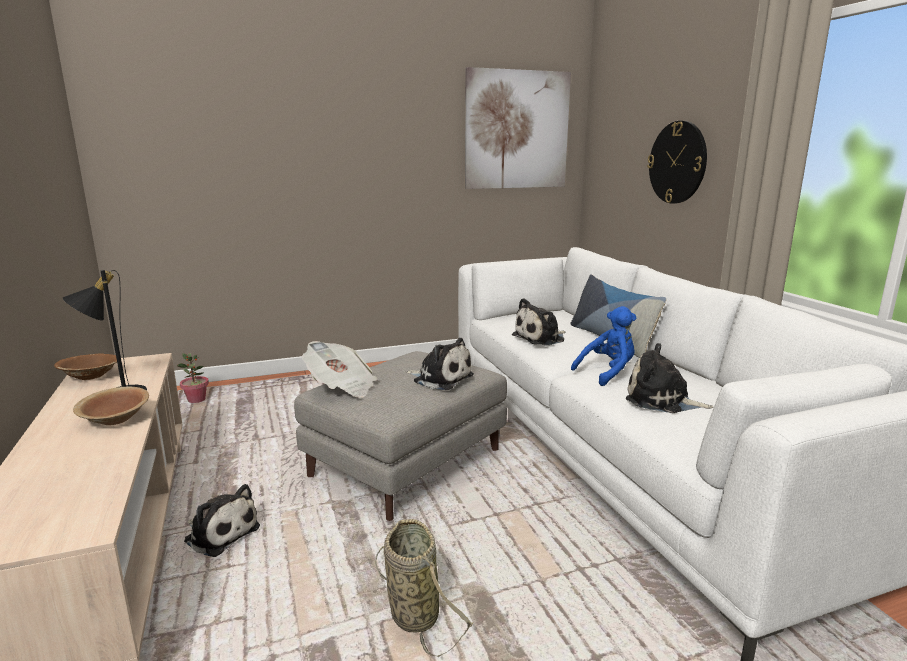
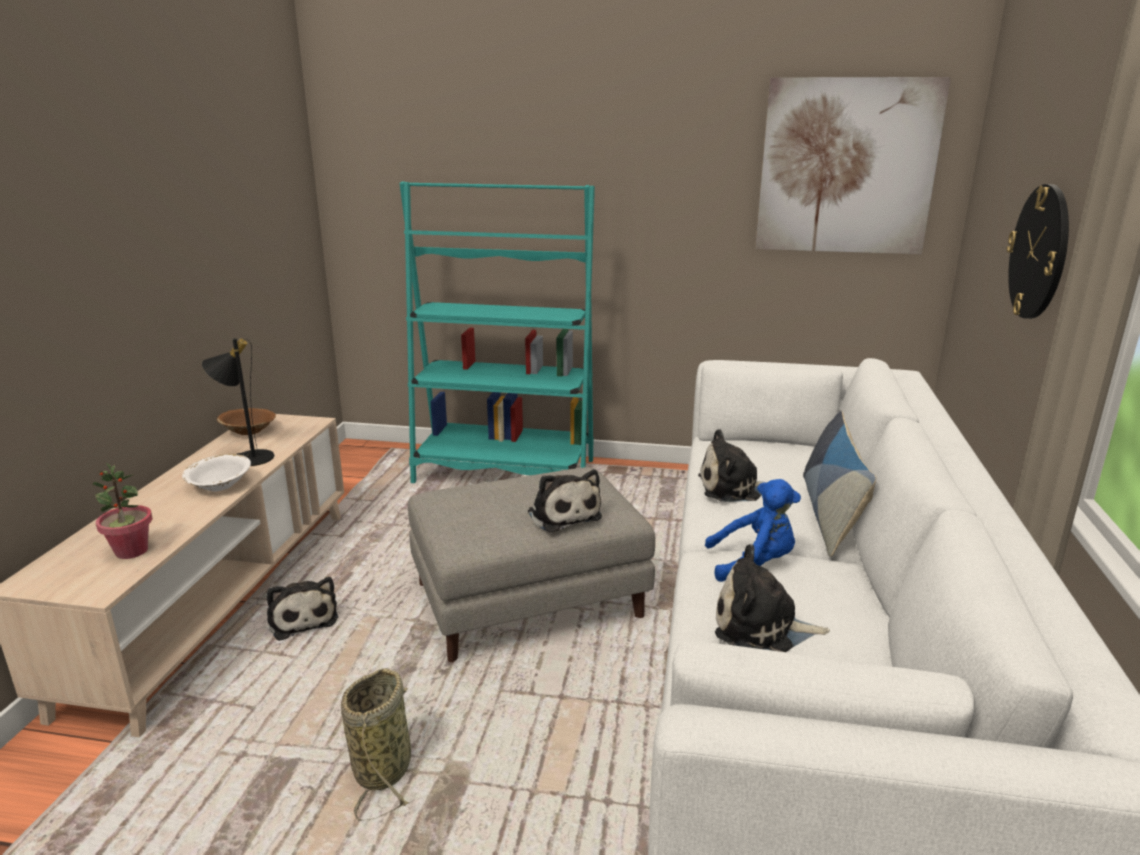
camera: 30 degrees right, 5 degrees up
(115, 419) = (220, 485): brown bowl -> white bowl
(196, 400) = (397, 464): potted plant -> potted plant (131, 551)
(299, 386) = (505, 472): none -> turquoise bookcase
(341, 387) = (452, 497): newspaper -> none
(662, 400) = (761, 627): plush toy -> plush toy turned 45 degrees counterclockwise

